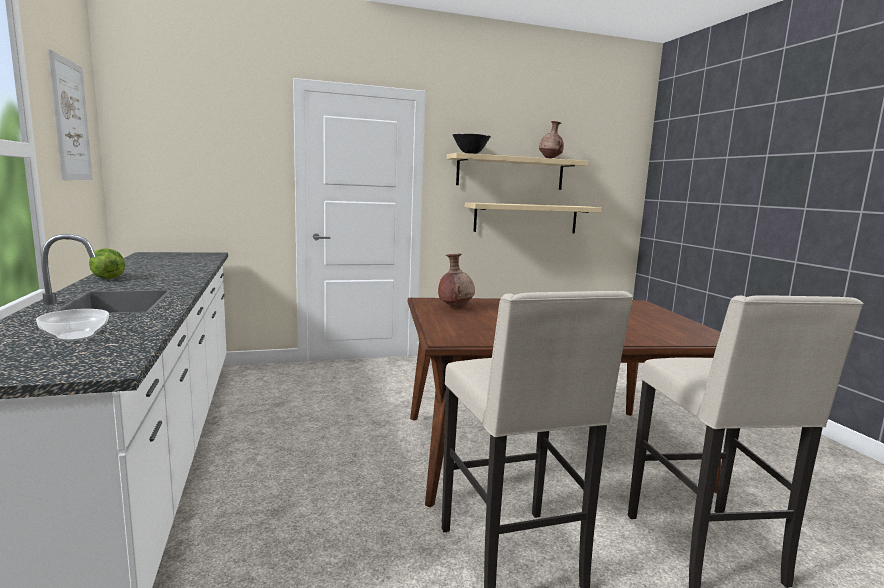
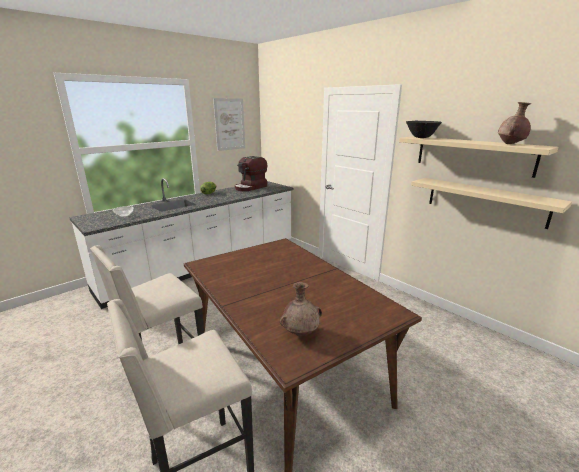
camera: 65 degrees right, 10 degrees up
(155, 261) = (251, 187): none -> coffee machine
(455, 307) = (274, 252): brown vase -> brown vase (301, 333)

